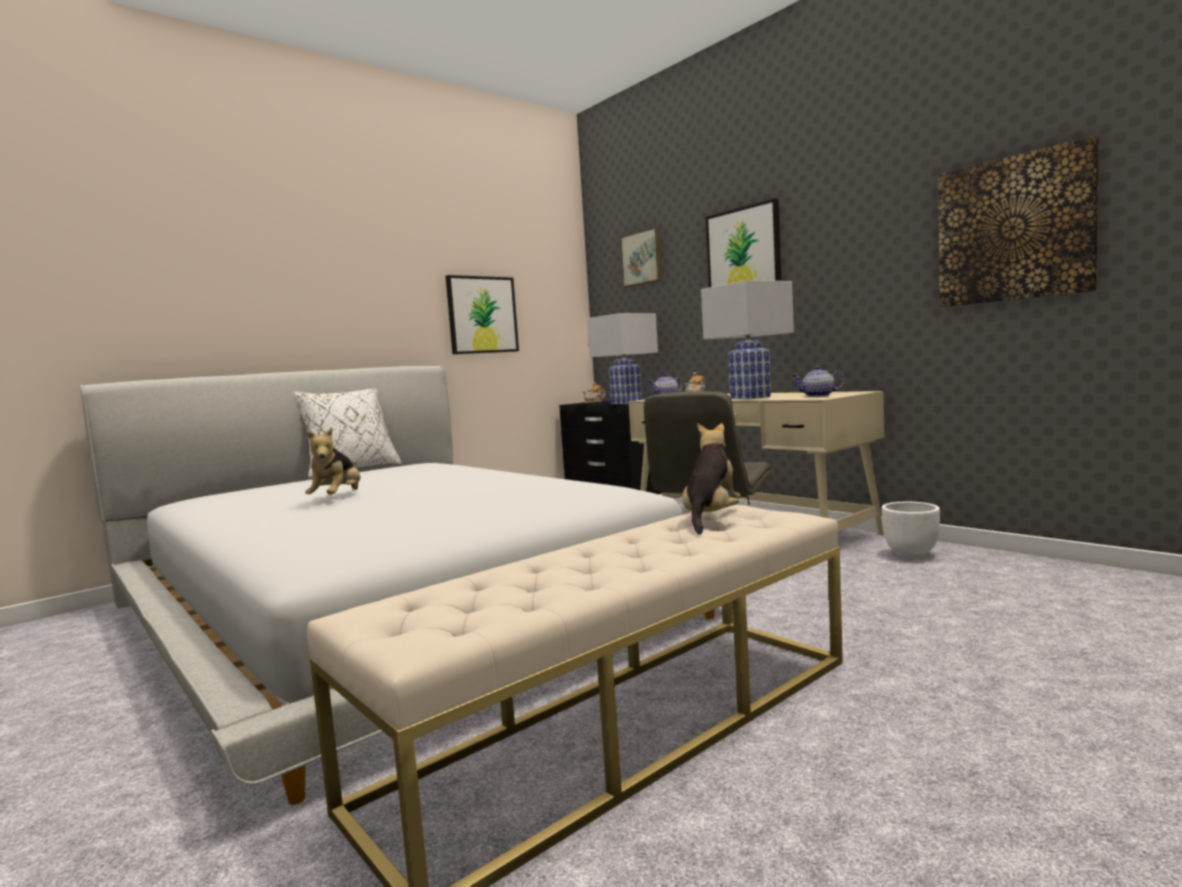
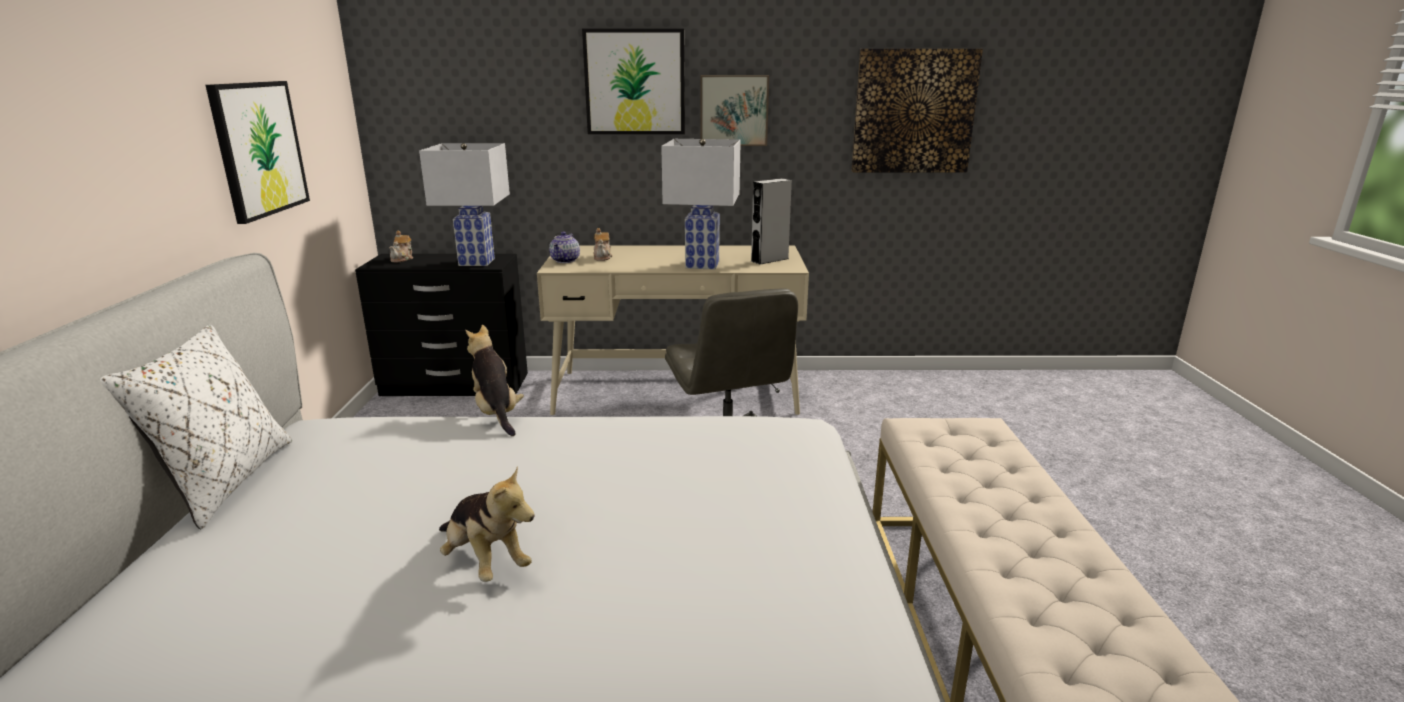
camera: 50 degrees left, 15 degrees up
(643, 258) = (467, 62): picture -> picture (733, 110)
(711, 518) = (940, 445): plush toy -> plush toy (496, 413)
(819, 396) = (769, 260): teapot -> grey speaker
(911, 554) = (840, 391): white planter -> none

